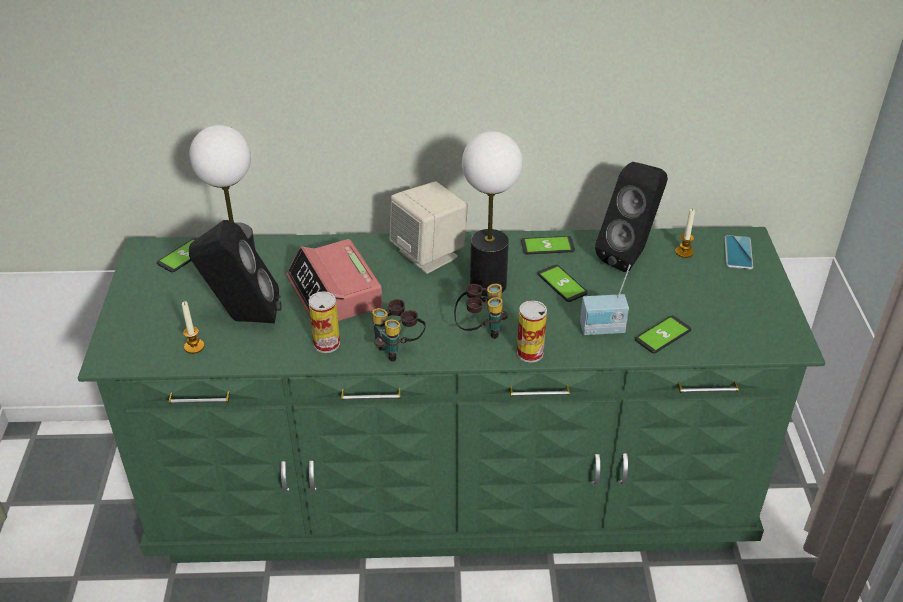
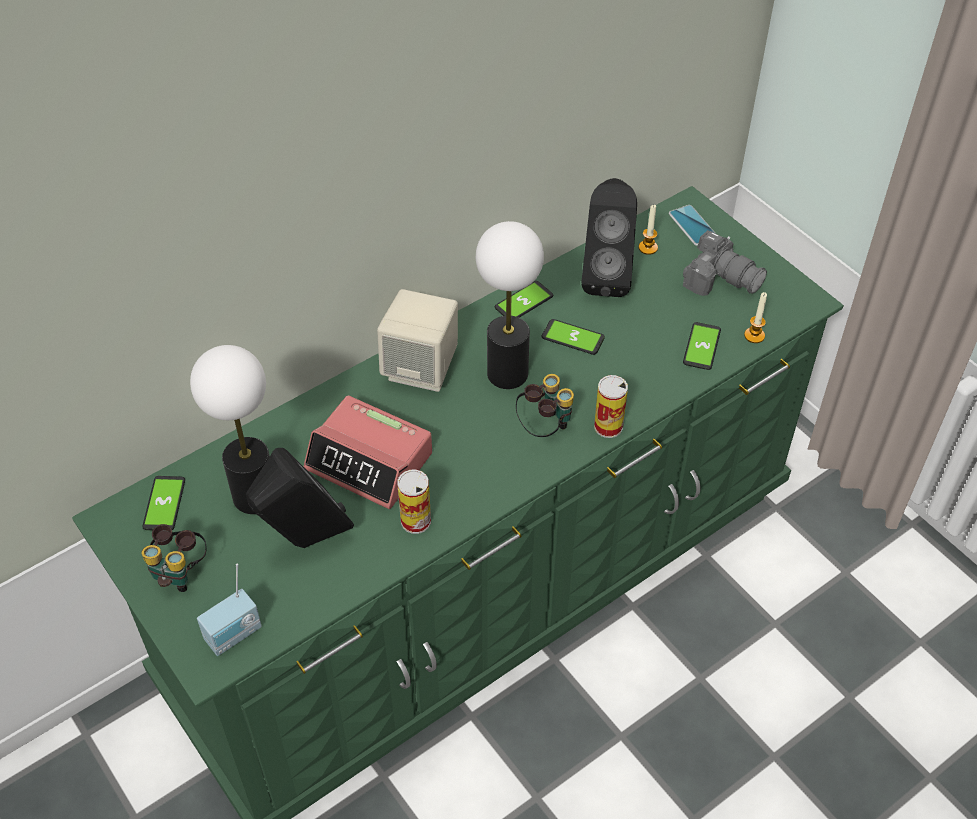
camera: 35 degrees left, 10 degrees up
(194, 346) = (285, 599): candle -> candle (754, 335)
(398, 348) = (488, 487): binoculars -> binoculars (180, 572)
(602, 330) = (648, 368): radio -> radio (234, 635)
(727, 297) = (720, 278): none -> camera

